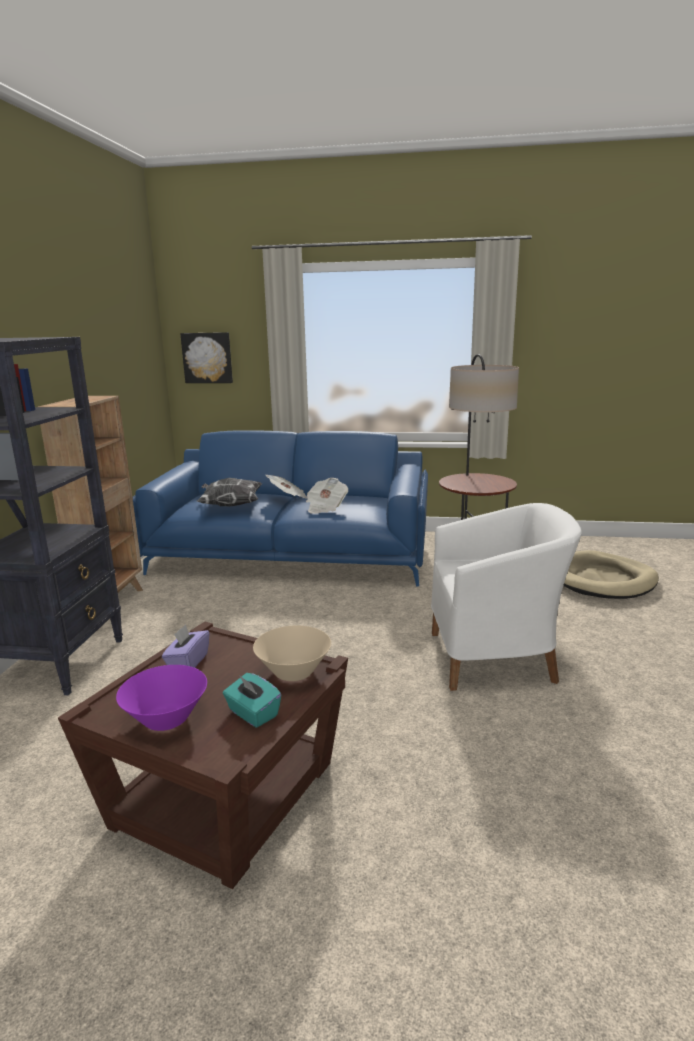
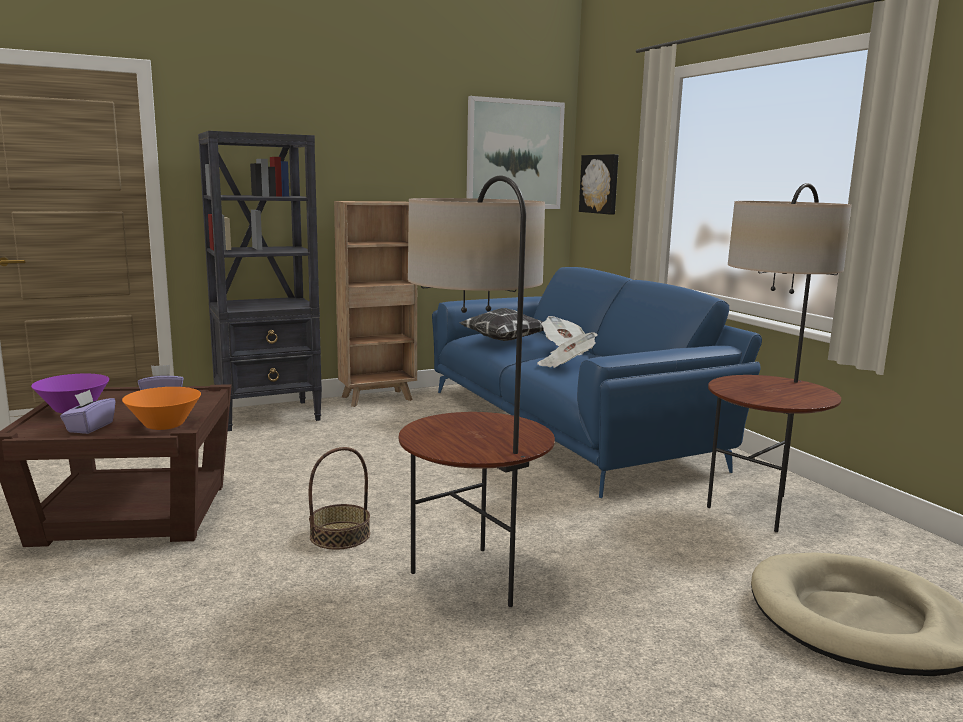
camera: 55 degrees right, 5 degrees down
(135, 337) = (514, 155): none -> picture
(252, 714) = (90, 427): turquoise tissue box -> purple tissue box
(293, 672) = (164, 425): beige bowl -> orange bowl
(387, 689) = (340, 535): none -> basket
(495, 658) = (473, 579): white armchair -> floor lamp

